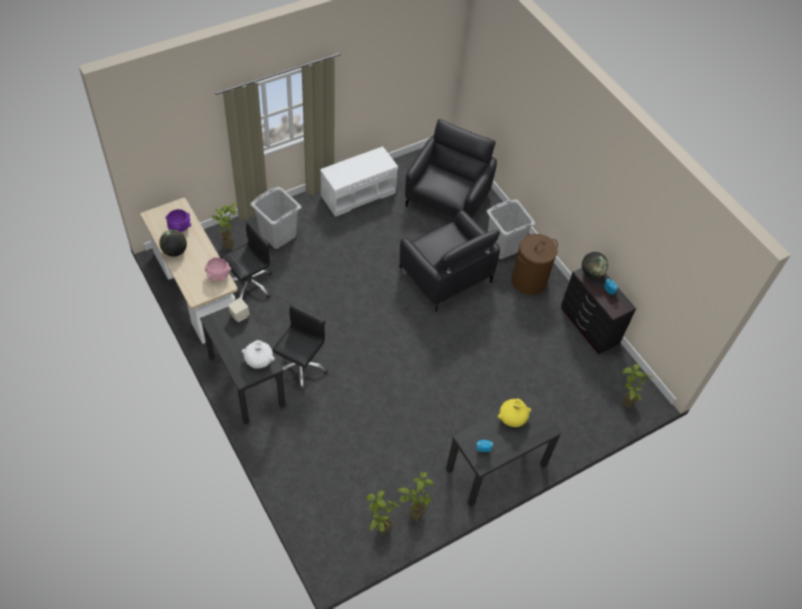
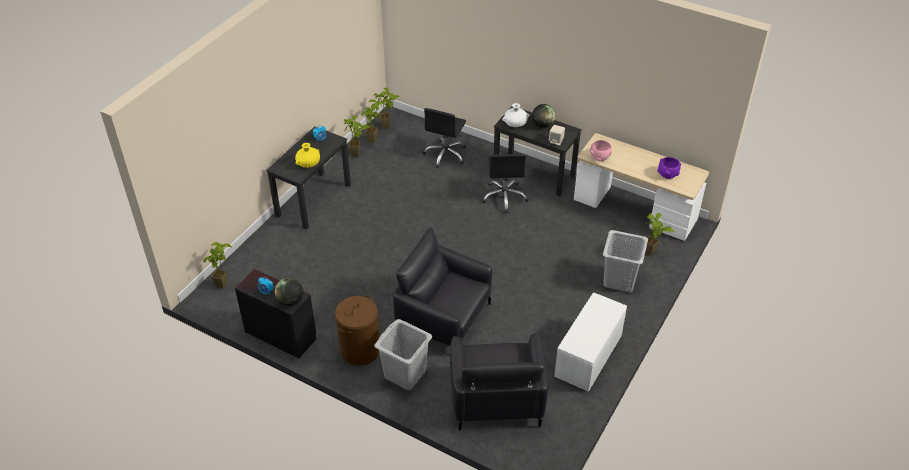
camera: 155 degrees right, 10 degrees down
(175, 251) = (649, 159): globe -> globe (542, 125)
(249, 285) = (599, 231): black office chair -> black office chair (445, 154)
(349, 543) = (389, 127): none -> potted plant

